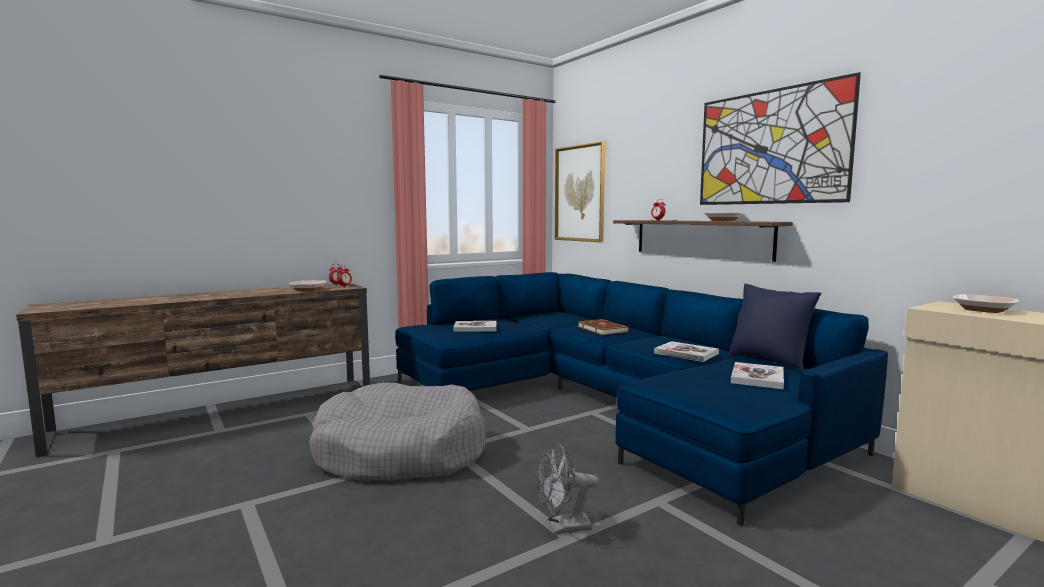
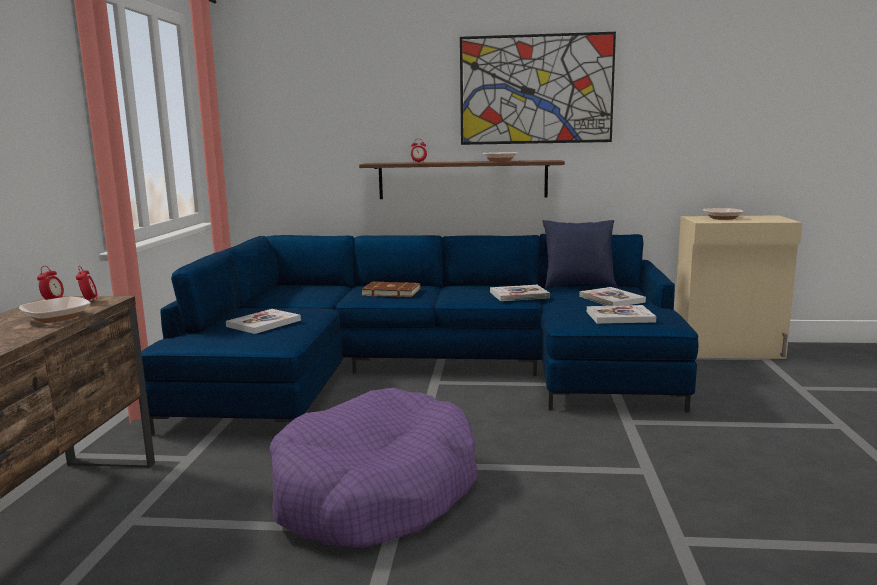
camera: 50 degrees left, 5 degrees up
(401, 452) = (375, 492): grey dog bed -> purple dog bed
(563, 527) = (630, 467): grey fan -> none
(580, 193) = (271, 130): picture -> none
(706, 390) = (620, 317): none -> book

